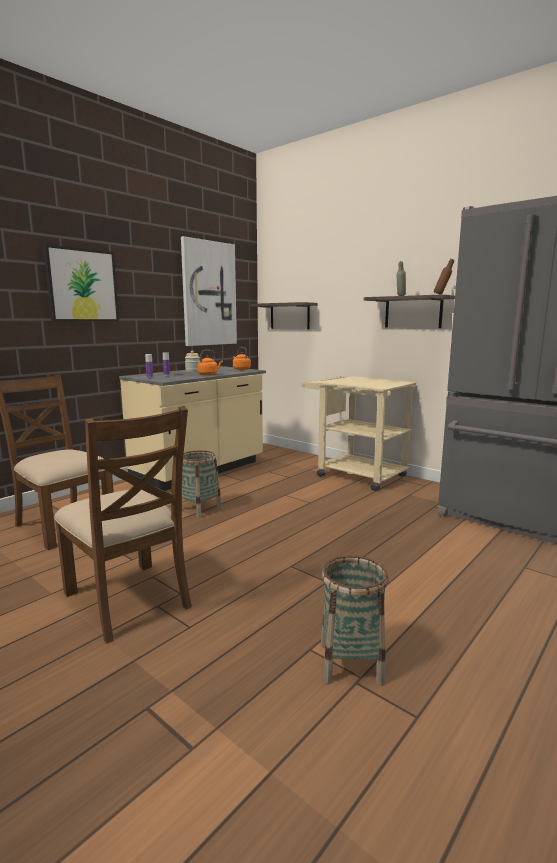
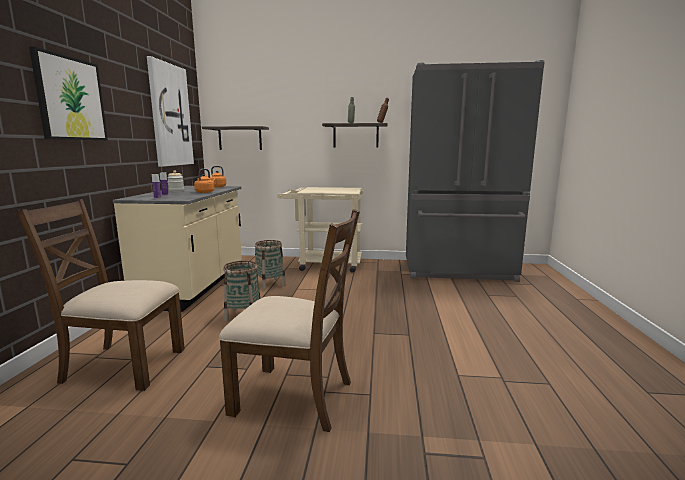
camera: 35 degrees left, 0 degrees up
(351, 663) = (487, 372): basket -> basket (270, 284)

